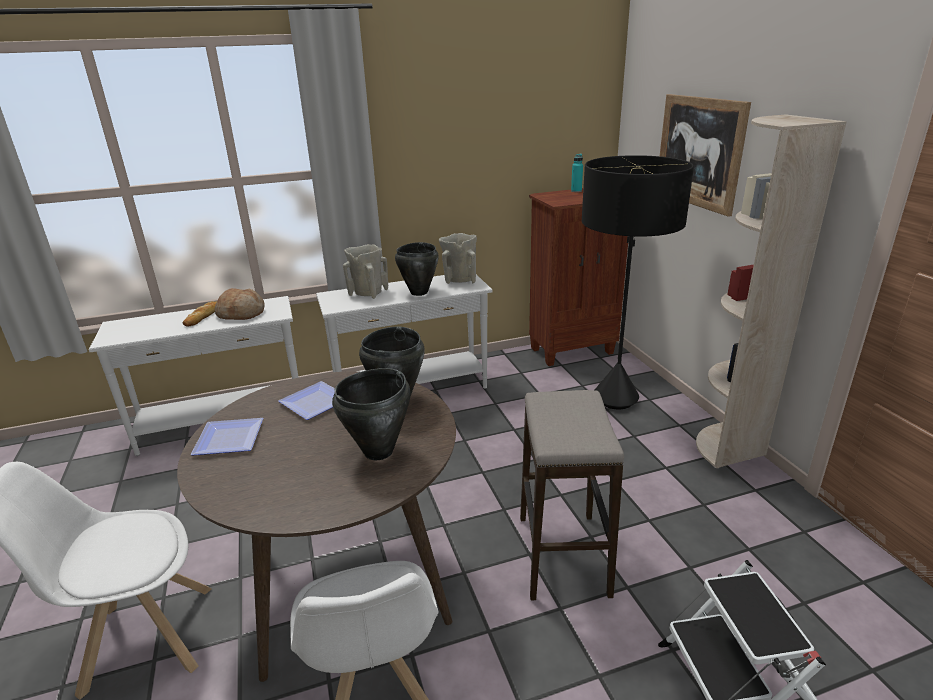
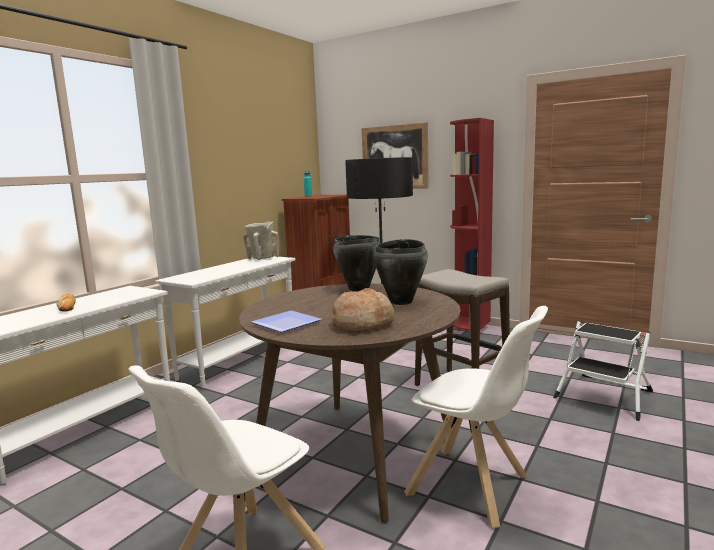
camera: 40 degrees left, 15 degrees down
(241, 313) = (108, 298): bread -> bread (363, 324)
(314, 404) = (308, 302): plate -> none
(368, 293) = (204, 272): beige vase -> none
(418, 292) = (245, 266): black cooking pot -> none
(722, 452) = (468, 329): beige bookcase -> red bookcase

